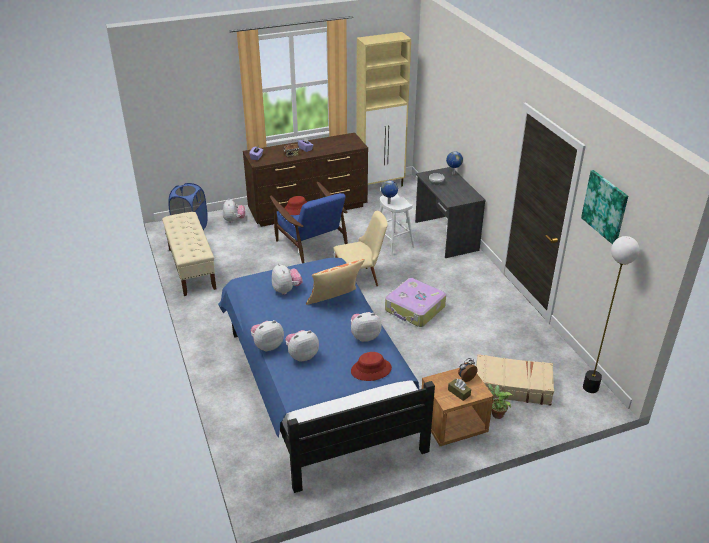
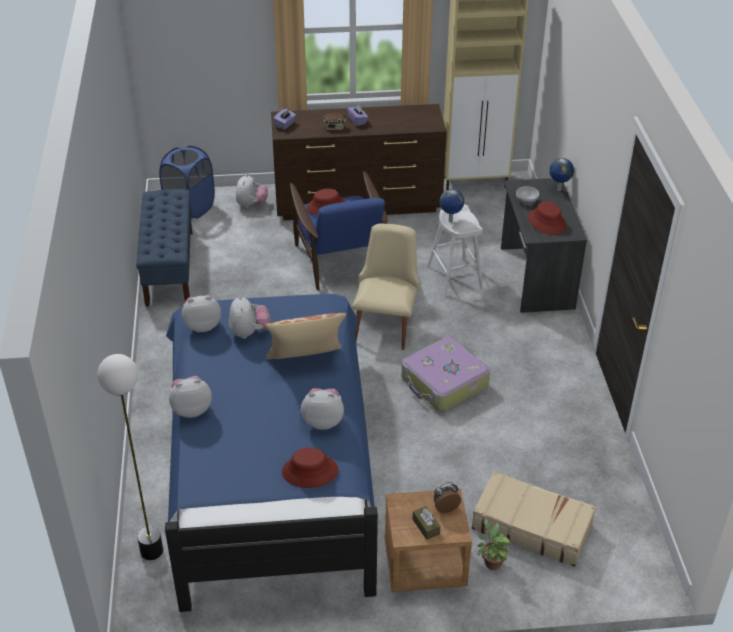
camera: 15 degrees right, 5 degrees up
(191, 268) = (169, 267): beige bench -> blue bench
(302, 355) = (229, 432): plush toy -> plush toy (202, 325)
(360, 279) = (386, 324): beige chair -> beige chair turned 75 degrees counterclockwise
(455, 193) = (547, 222): none -> red hat
(590, 387) = (645, 552): floor lamp -> floor lamp (151, 551)
(605, 207) = (692, 302): picture -> none

